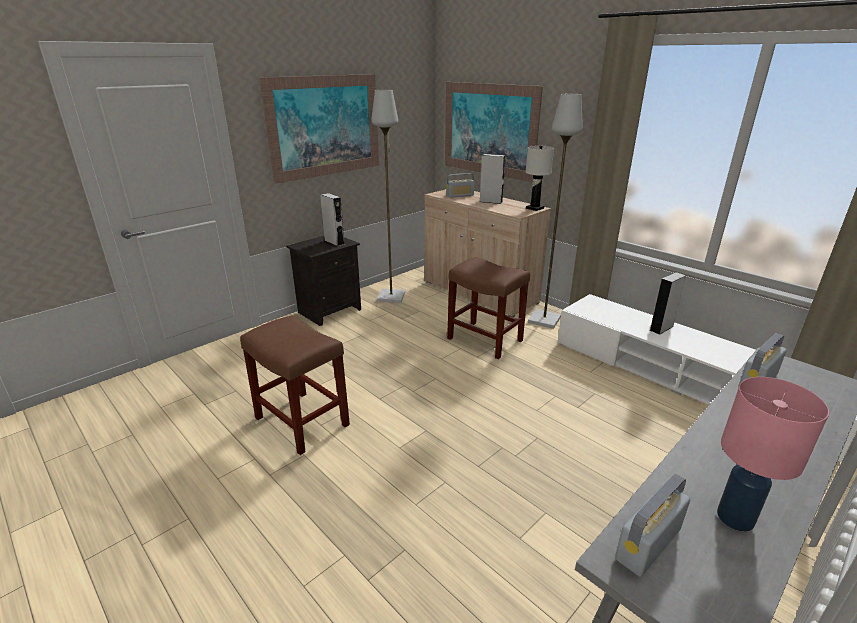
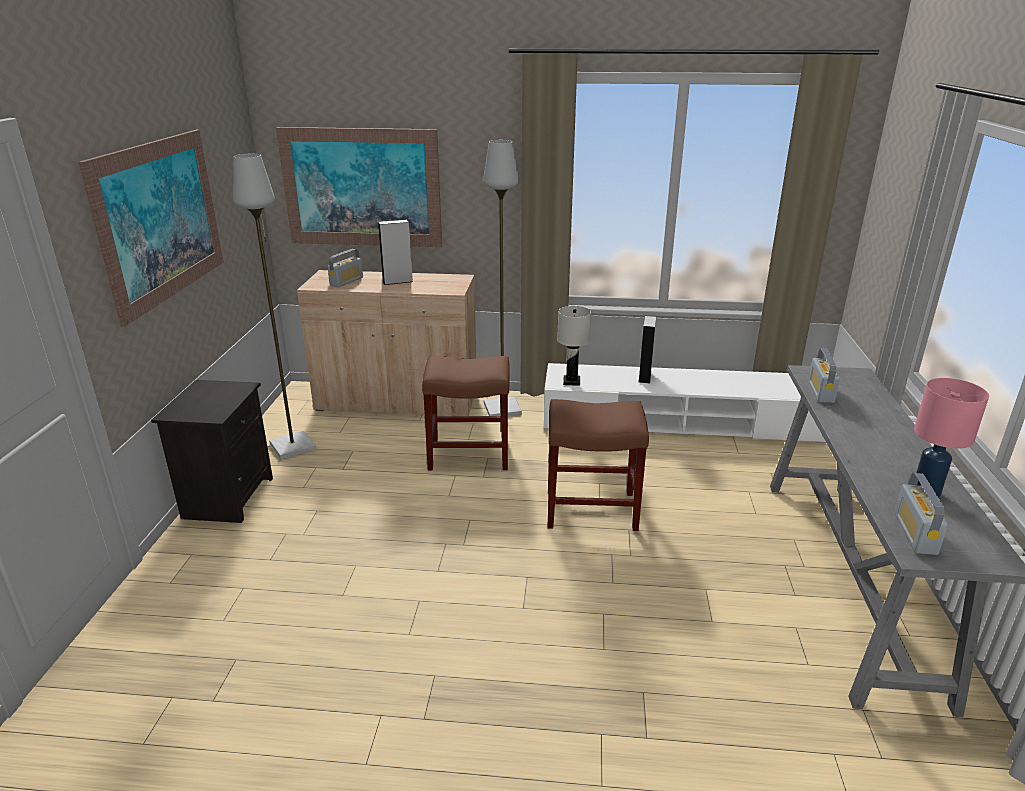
camera: 40 degrees left, 0 degrees up
(303, 422) = (384, 643): brown stool -> brown stool (592, 509)
(334, 242) = (221, 392): grey speaker -> none
(534, 208) = (459, 279): white table lamp -> white table lamp (572, 381)

